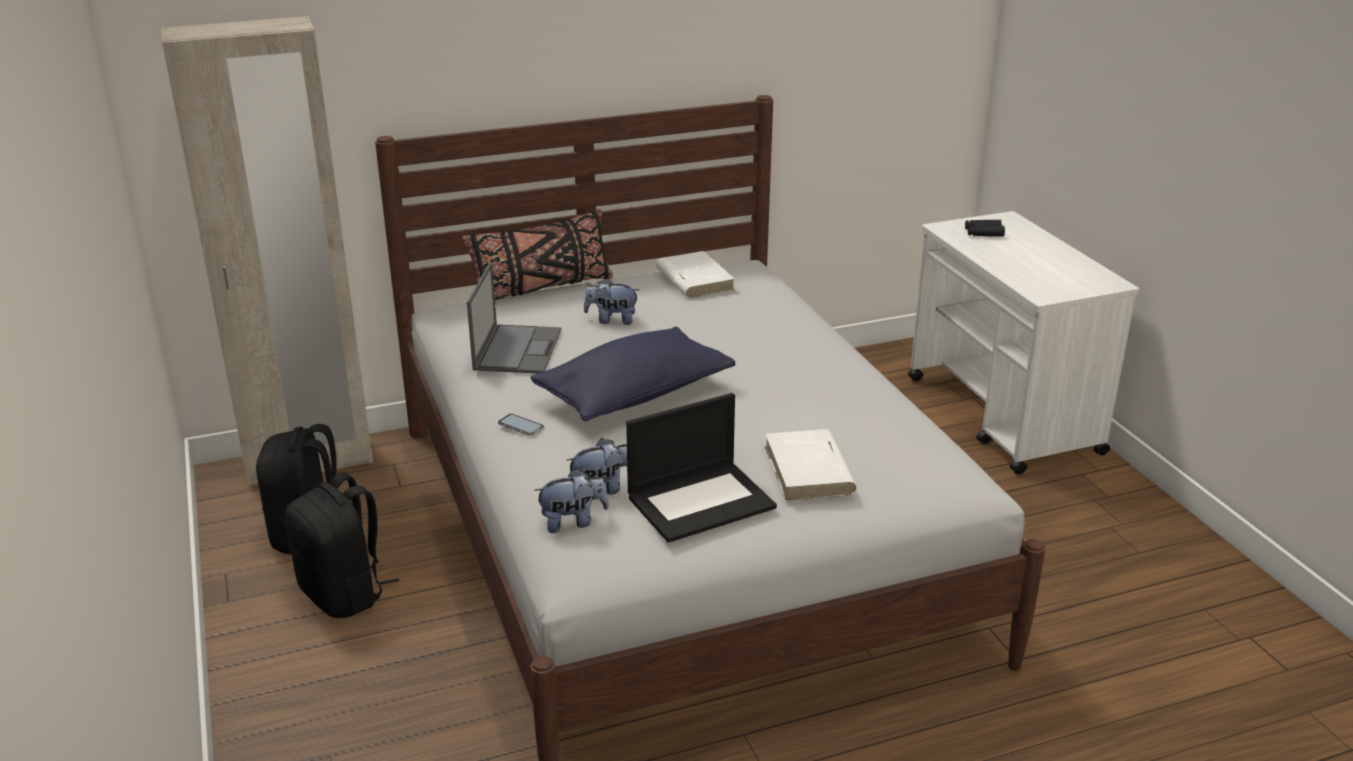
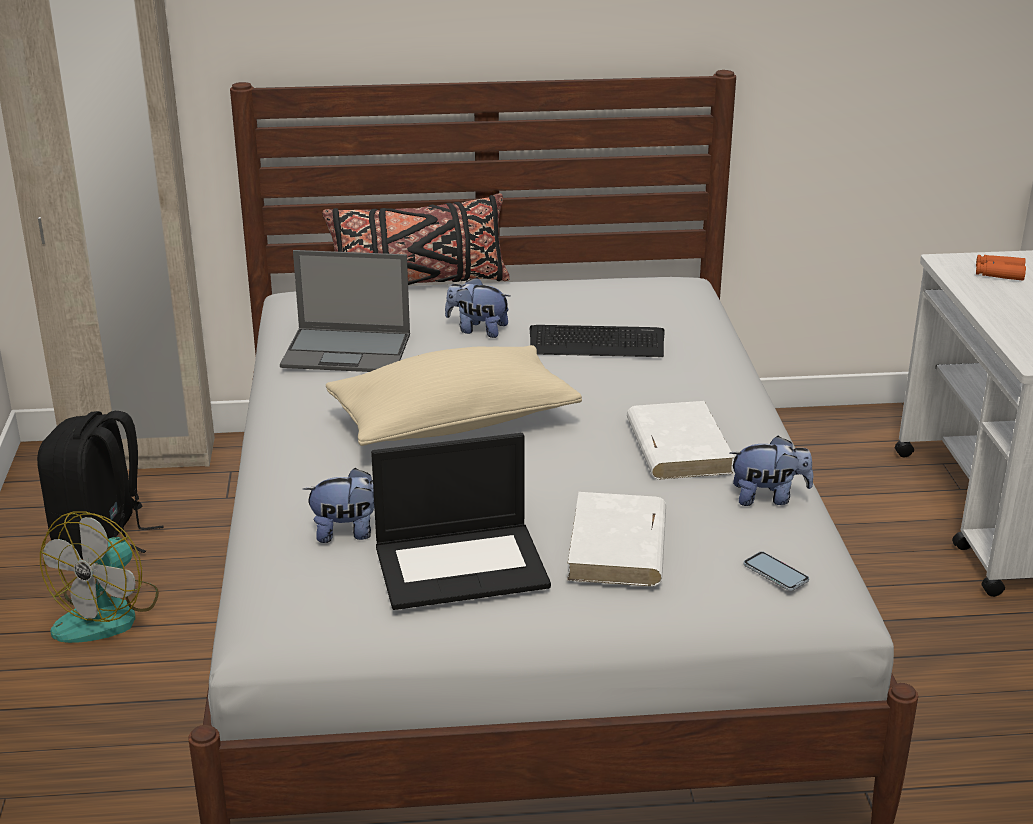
camera: 15 degrees right, 0 degrees up
(344, 594) = (108, 613): black backpack -> fan
(517, 349) = (348, 351): laptop -> laptop turned 75 degrees clockwise
(521, 425) = (301, 441): phone -> phone (775, 572)
(573, 522) = (297, 566): plush toy -> plush toy (768, 497)
(634, 395) = (453, 423): blue pillow -> beige pillow
(694, 279) = (604, 292): white book -> white book (677, 446)
(710, 319) = (596, 343): none -> keyboard
(983, 233) = (999, 273): black binoculars -> orange binoculars

